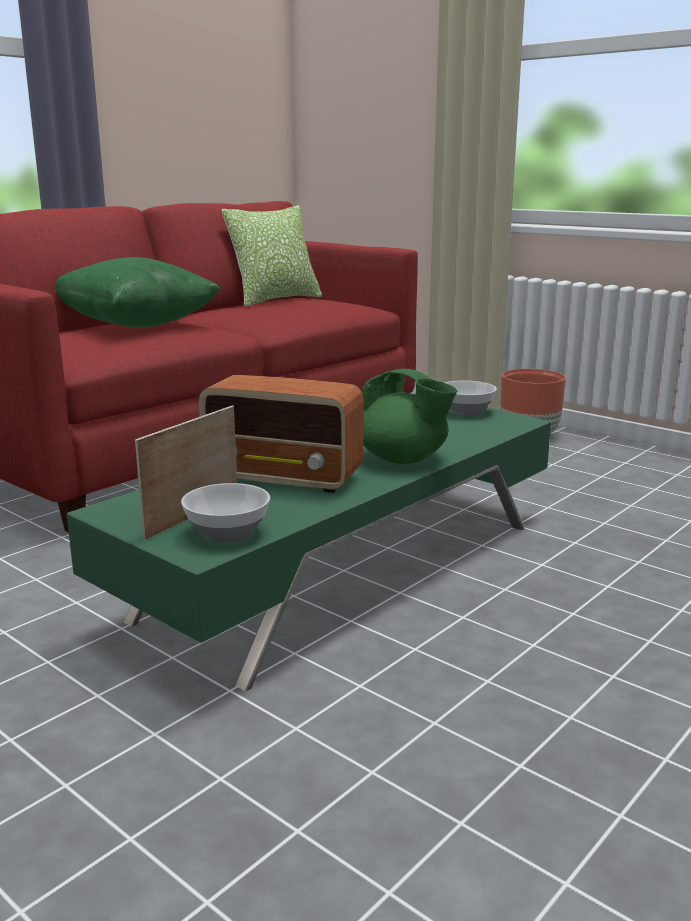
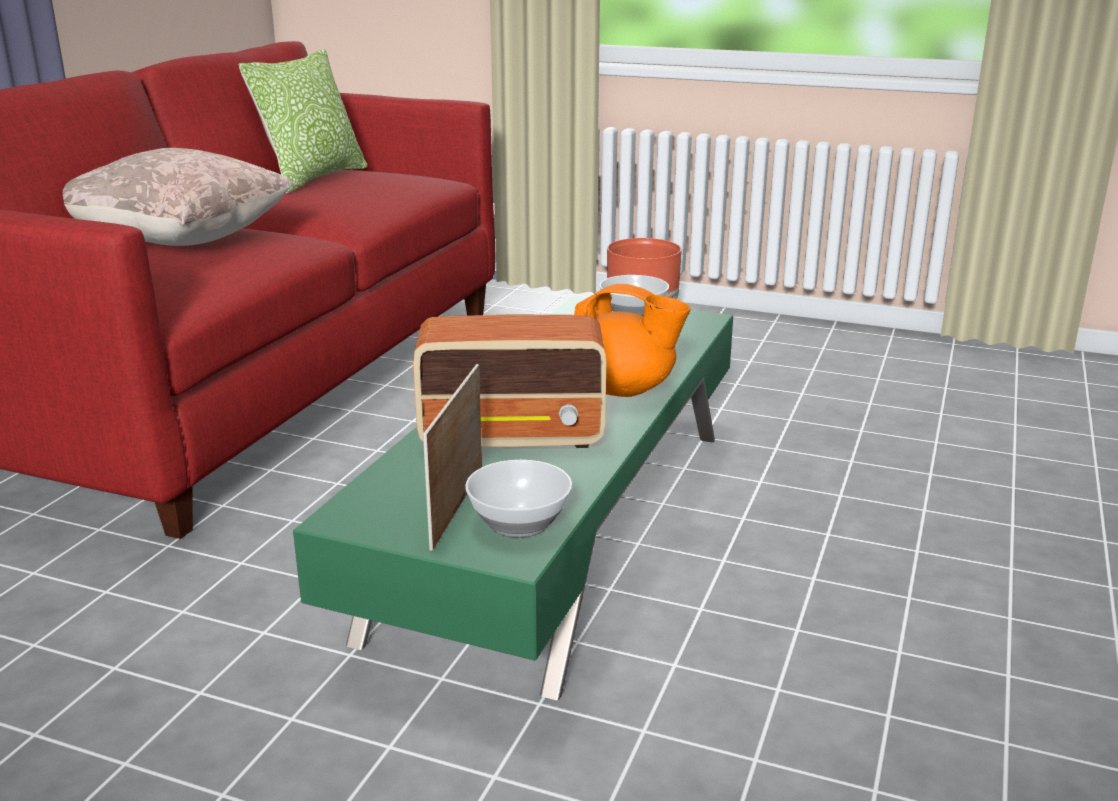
camera: 20 degrees left, 5 degrees up
(136, 326) = (181, 241): green pillow -> beige pillow
(403, 459) = (623, 390): green teapot -> orange teapot

